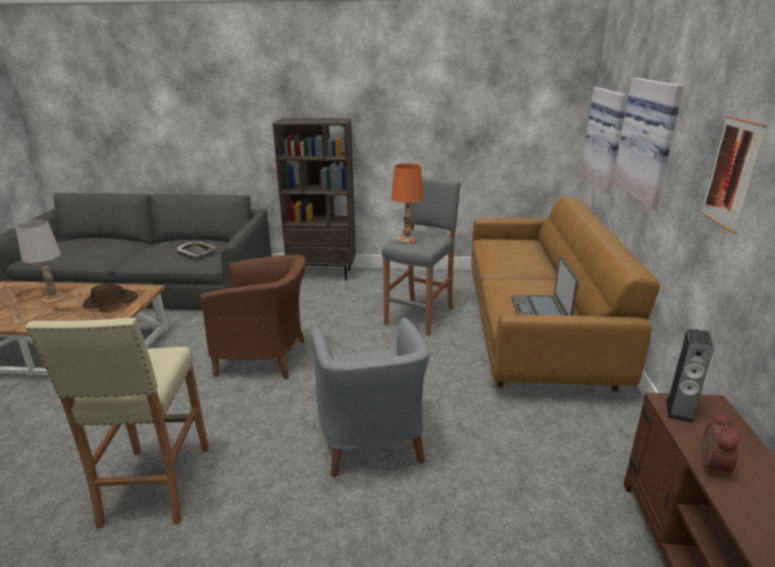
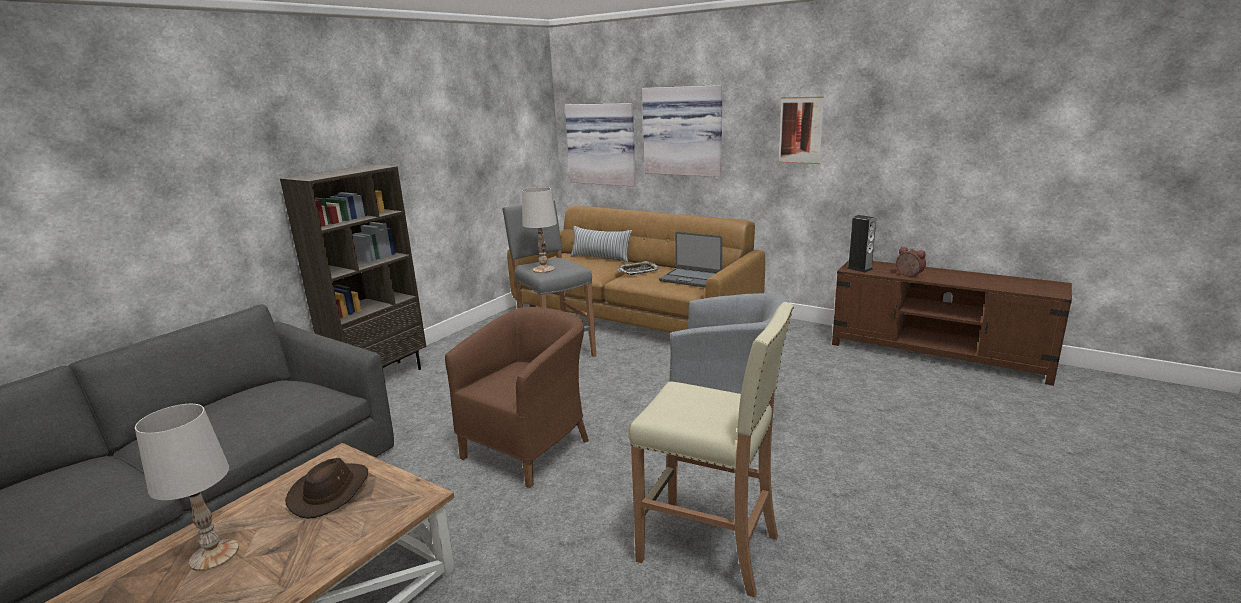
camera: 60 degrees left, 5 degrees down
(196, 251) = (285, 399): tray -> tray (638, 271)
(407, 240) = (544, 269): orange table lamp -> white table lamp
(541, 257) = (600, 258): none -> pillow

